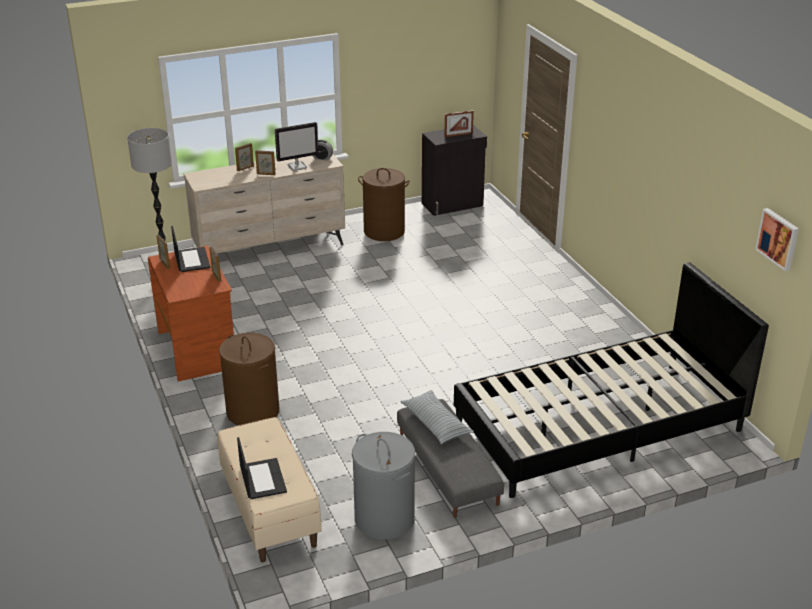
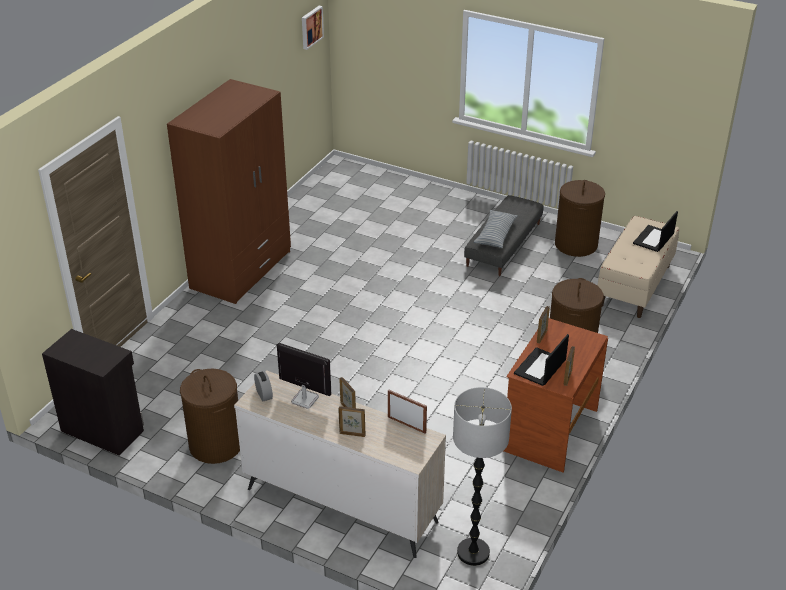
camera: 130 degrees left, 5 degrees up
(384, 519) = (576, 245): grey laundry basket -> brown laundry basket
(458, 135) = (86, 348): picture frame -> picture frame (406, 424)
(582, 309) = (242, 269): none -> brown wardrobe
(599, 426) = (387, 211): black bed -> none

